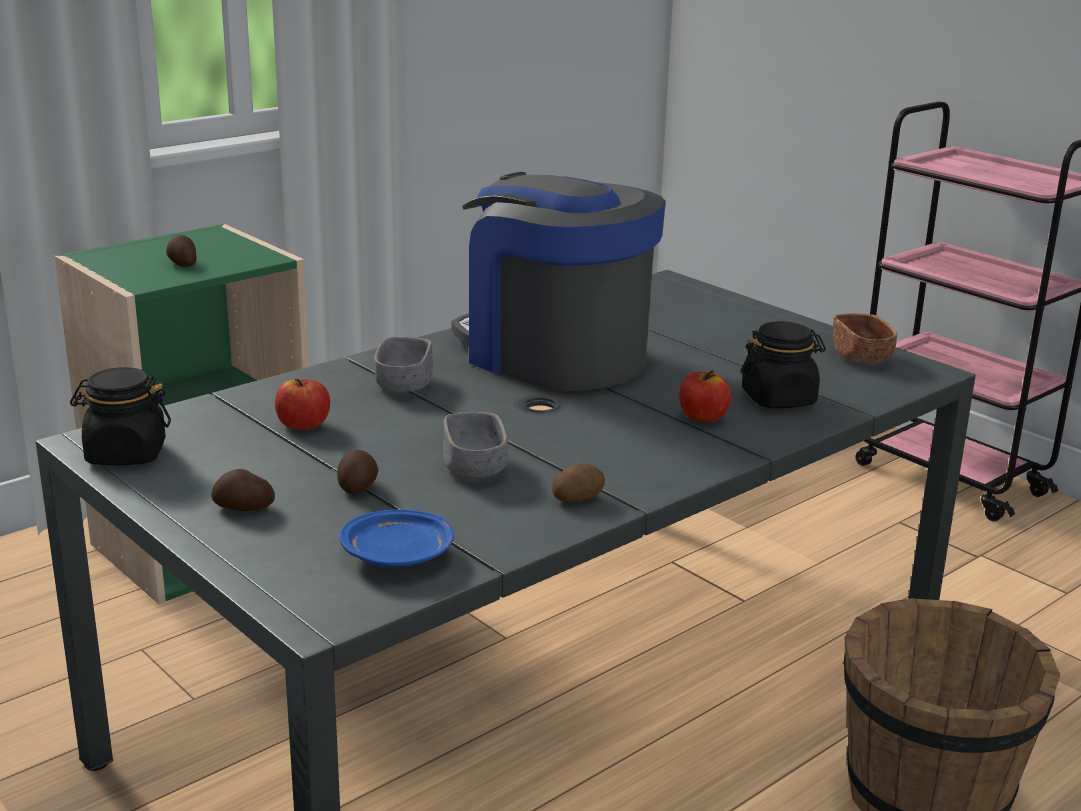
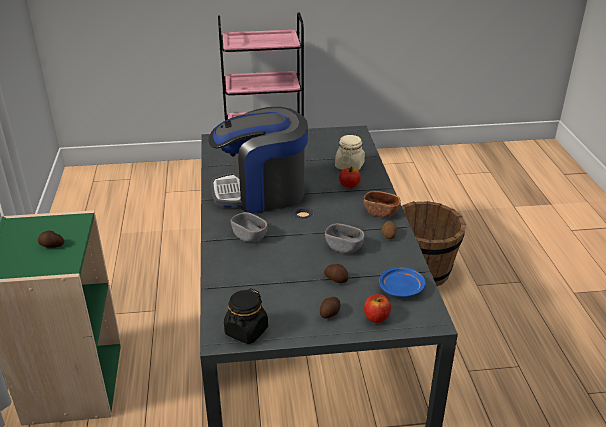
camera: 55 degrees left, 10 degrees up
(303, 425) = (265, 274): apple -> apple (376, 317)
(779, 399) = (349, 166): black jar -> beige jar
(861, 356) = (331, 136): brown bowl -> brown bowl (381, 212)

